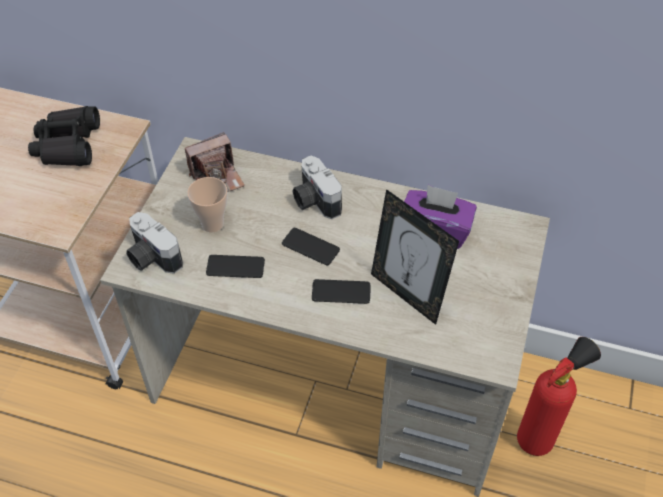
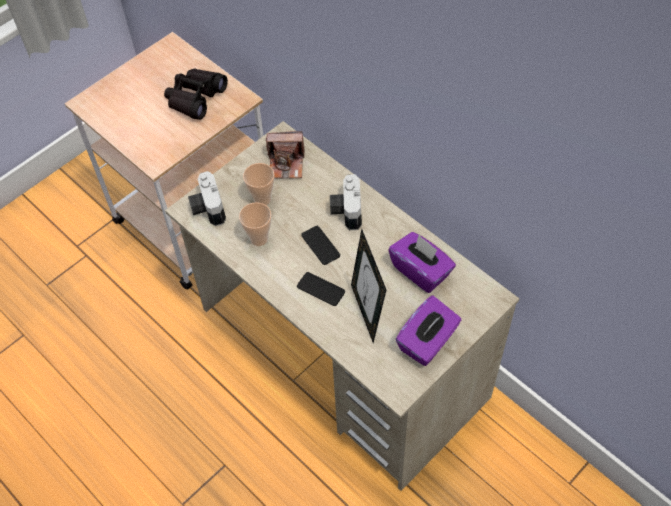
camera: 30 degrees right, 5 degrees up
(235, 267) = (259, 239): phone -> cup
(491, 298) = (427, 342): none -> purple tissue box
(540, 436) = (479, 469): fire extinguisher -> none

